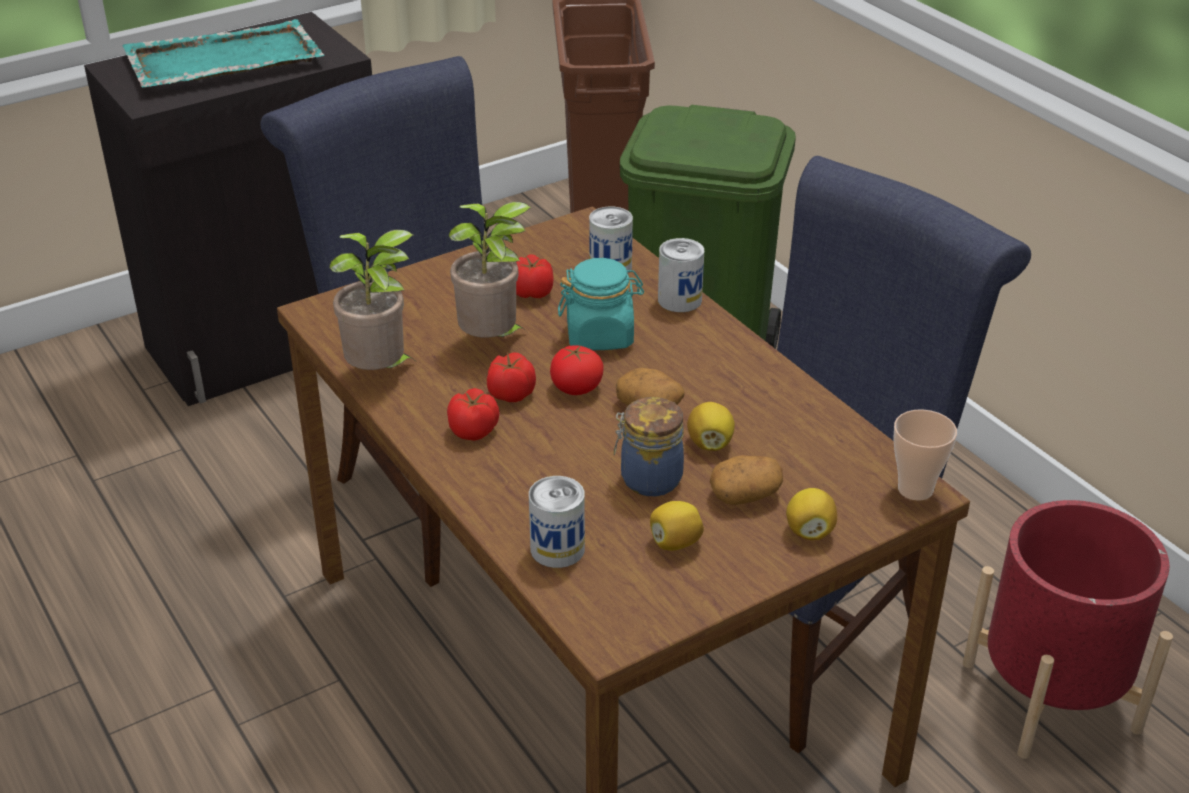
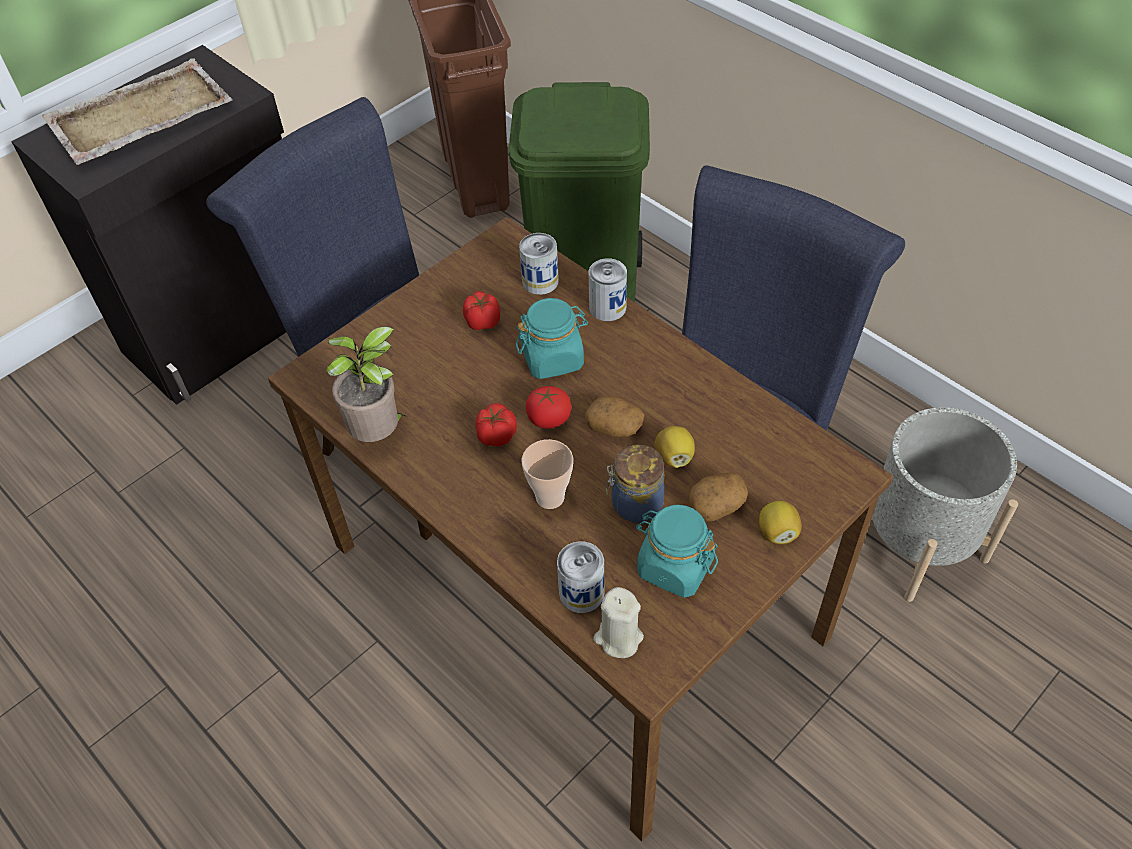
camera: 10 degrees left, 15 degrees up
(222, 60) = (139, 116): turquoise tray -> beige tray
(474, 430) = (477, 481): tomato -> none
(492, 342) = (465, 382): potted plant -> none
(585, 597) = (618, 638): none -> beige candle
(675, 543) = (674, 567): lemon -> turquoise jar
(915, 489) = (848, 472): cup -> cup (550, 497)
(1050, 696) = (917, 543): red planter -> grey planter

